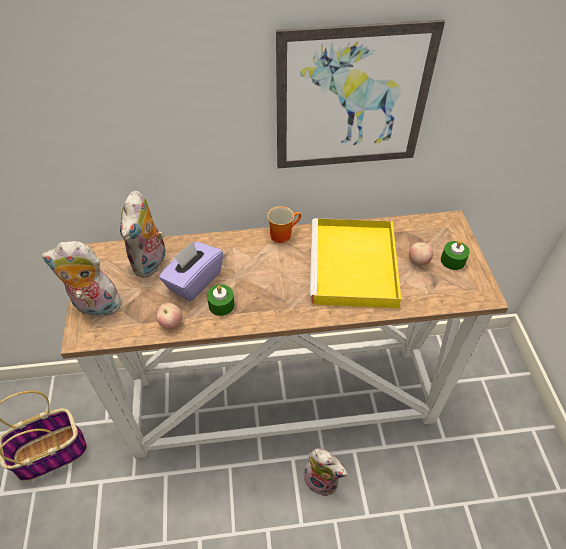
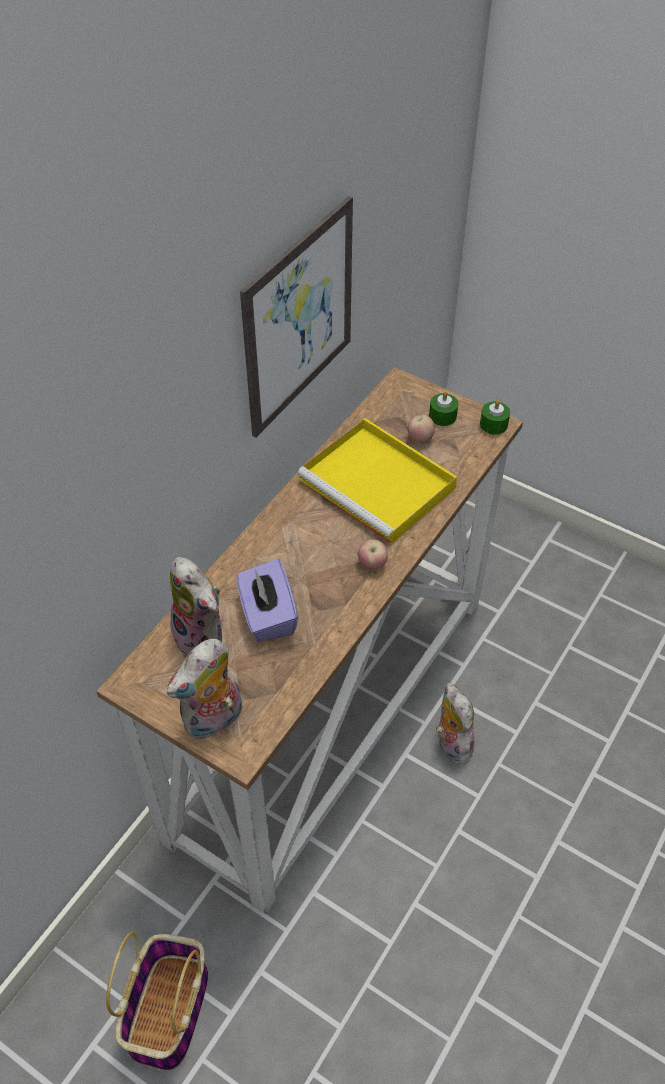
camera: 50 degrees left, 0 degrees up
(171, 323) = (304, 666): apple -> apple (372, 564)
(221, 305) = (322, 612): green candle -> green candle (493, 424)
(282, 233) = (280, 508): mug -> none
(322, 480) = (450, 743): plush toy -> plush toy turned 90 degrees counterclockwise

